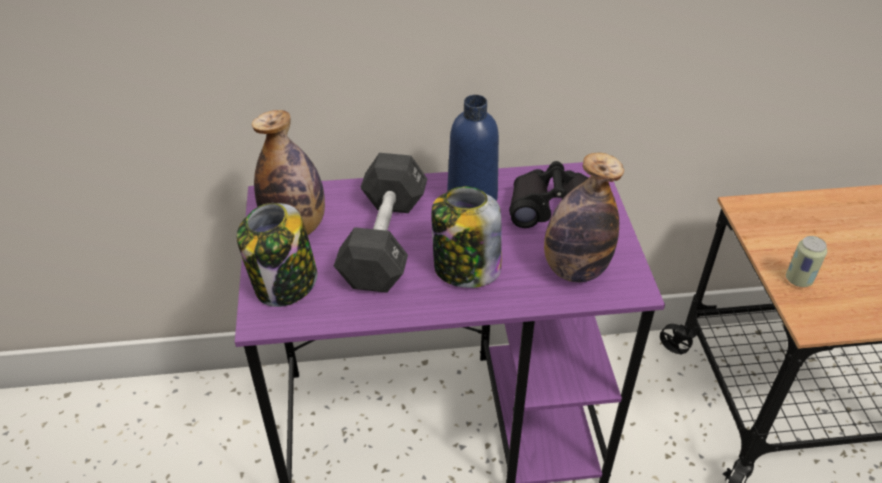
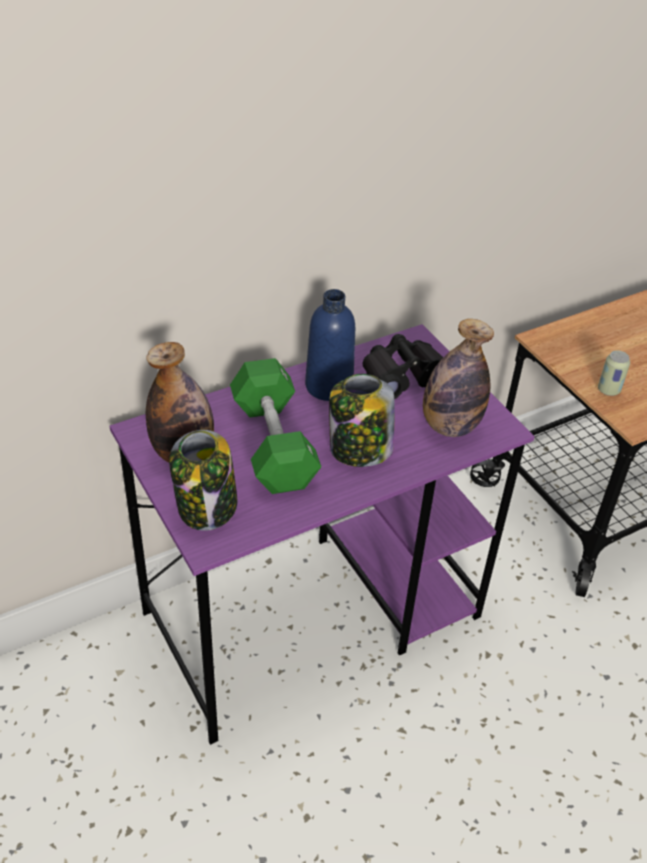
camera: 25 degrees left, 0 degrees up
(384, 240) = (273, 443): black dumbbell -> green dumbbell

